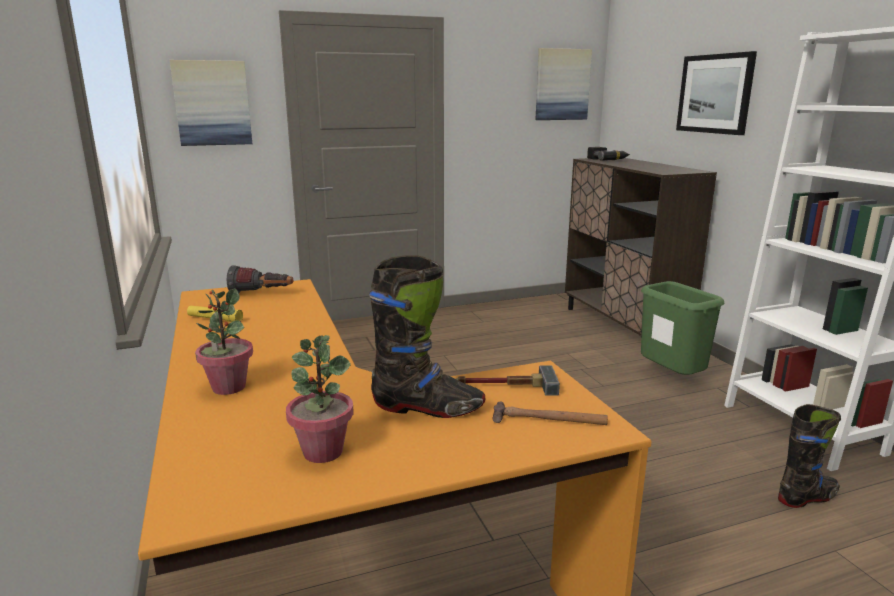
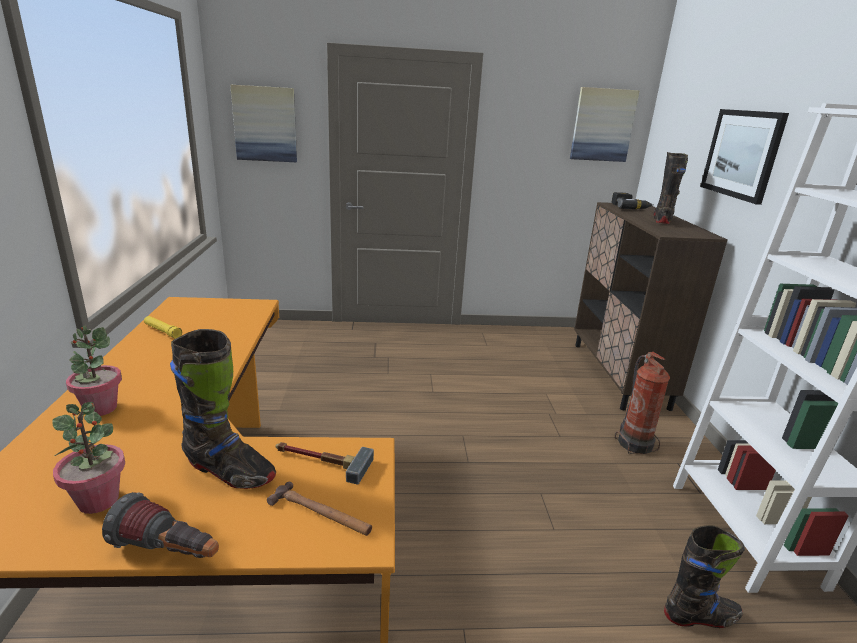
camera: 15 degrees right, 5 degrees up
(262, 294) = (224, 310): flashlight -> flashlight (169, 552)
(647, 165) = (662, 220): none -> black boot
(671, 379) = (634, 443): green trash can -> fire extinguisher

